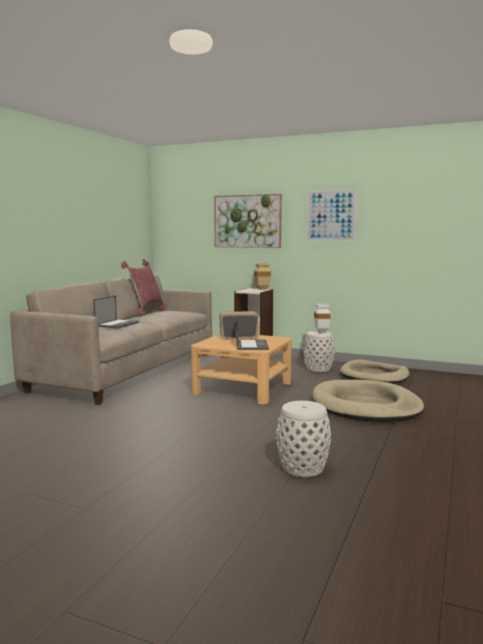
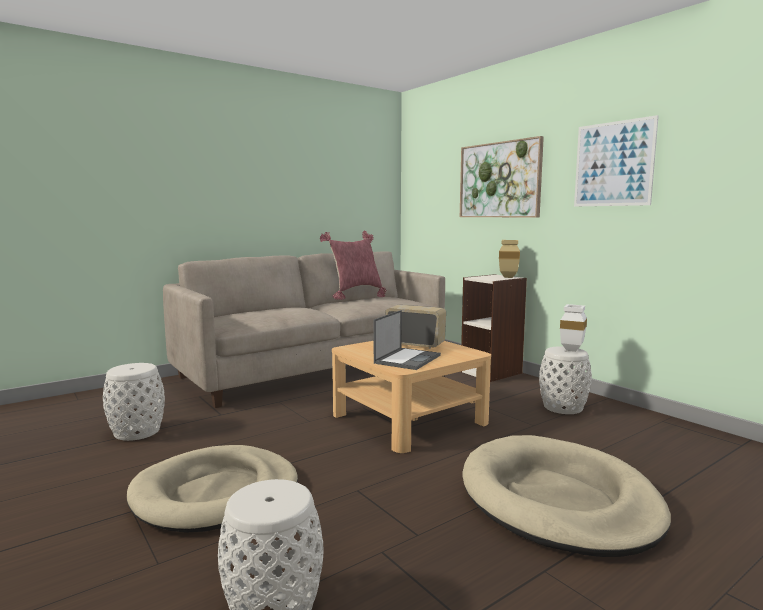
camera: 30 degrees right, 0 degrees up
(67, 427) = (137, 432): none -> white stool
(117, 324) = (283, 309): laptop -> none
(374, 376) = (647, 439): beige dog bed -> beige dog bed (216, 493)

